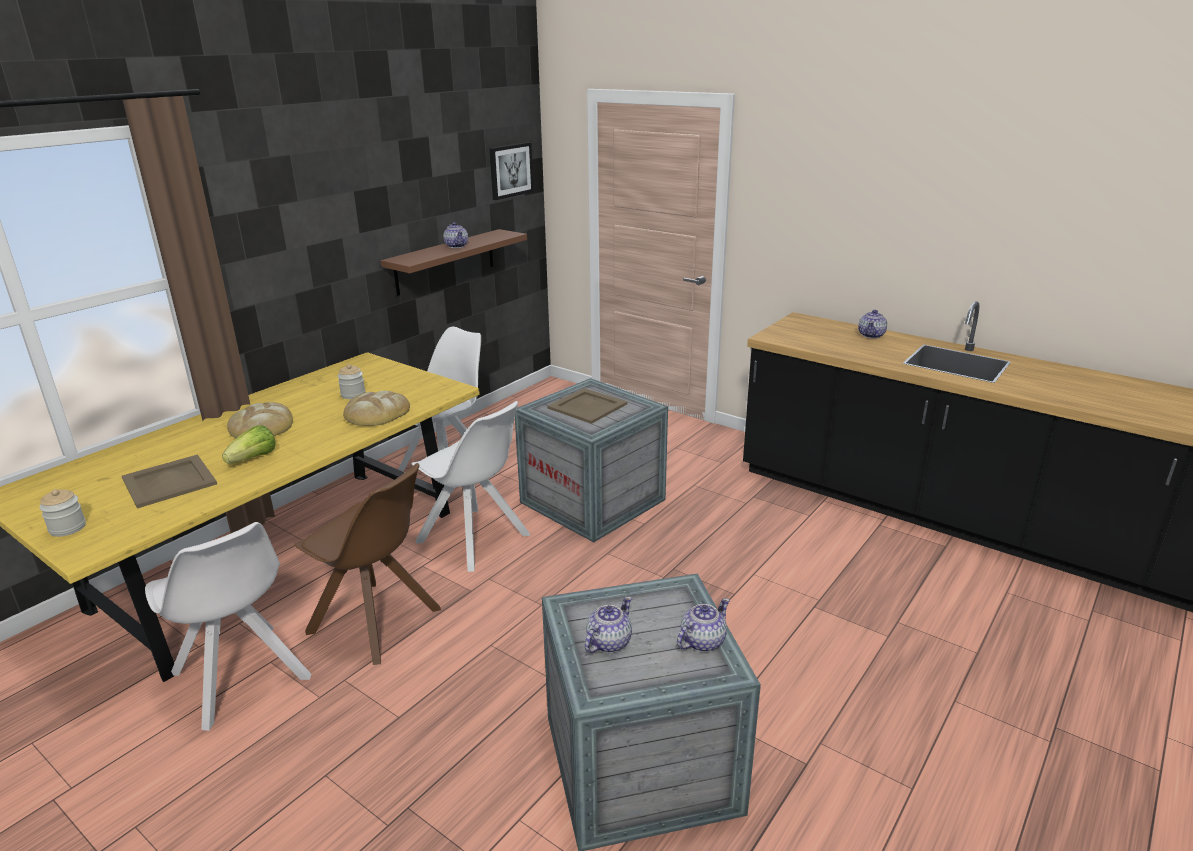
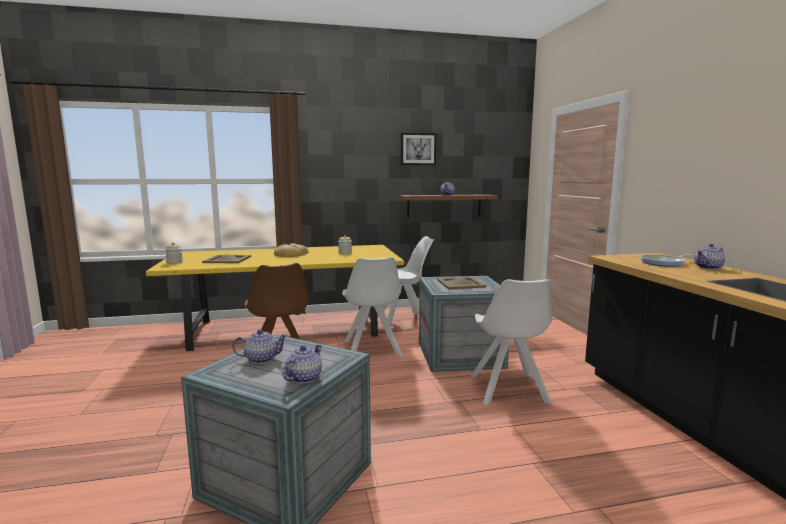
camera: 40 degrees right, 15 degrees down
(241, 678) = (207, 360): white chair -> white chair (509, 390)
(254, 459) = (265, 260): lettuce -> none
(376, 413) = (340, 258): bread -> none
(510, 170) = (501, 160): picture -> picture (418, 149)
(701, 641) = (303, 378): teapot -> teapot turned 60 degrees counterclockwise
(829, 336) = (664, 263): none -> frying pan

